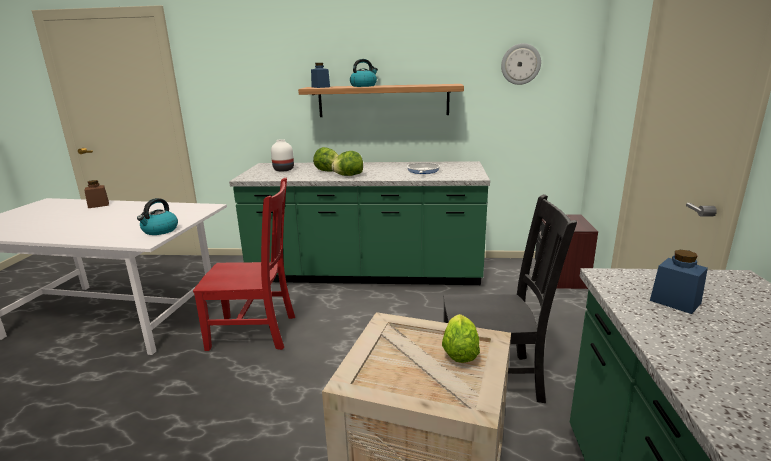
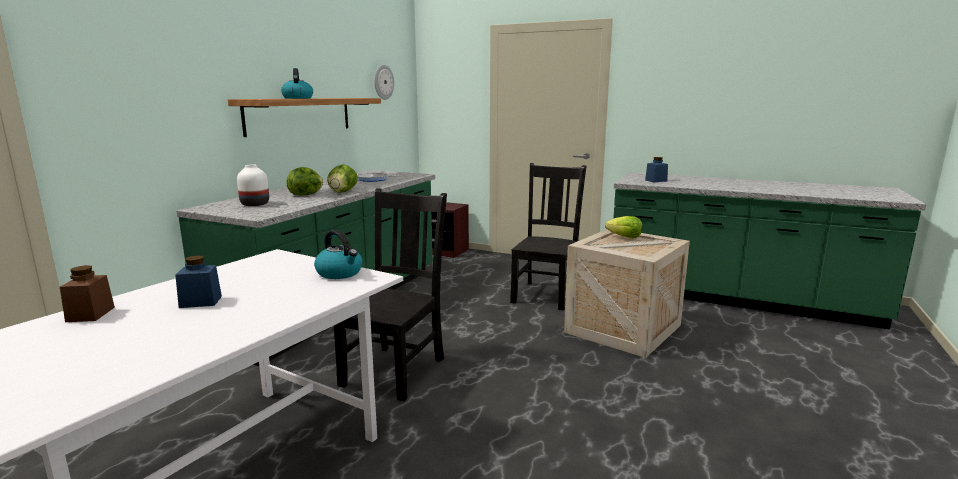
camera: 70 degrees left, 5 degrees down
(256, 332) = (396, 370): red chair -> black chair
(320, 87) = (263, 98): blue jar -> blue jar (200, 302)

